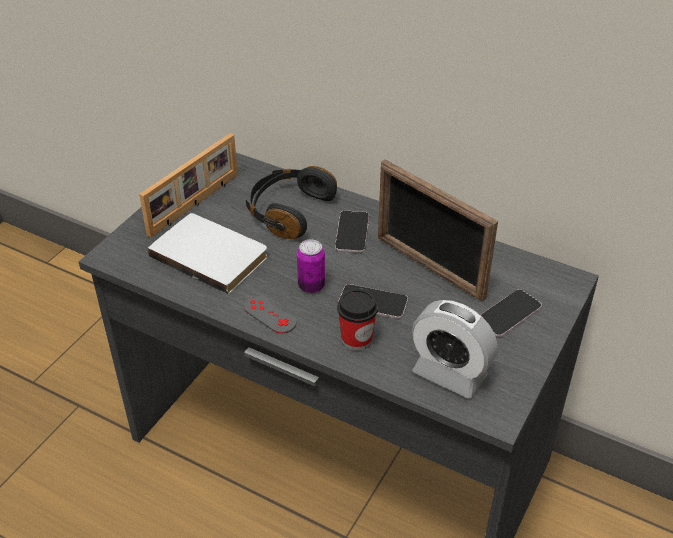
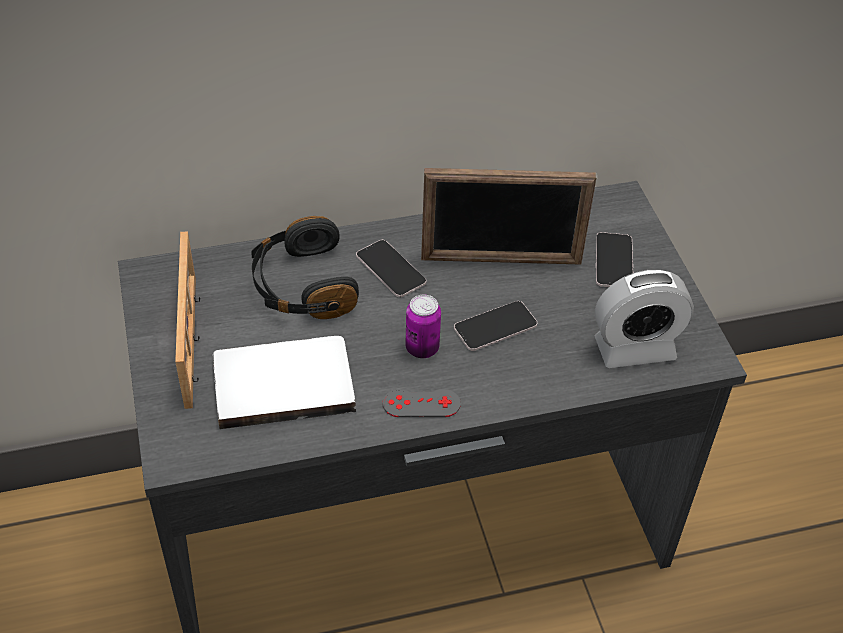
camera: 45 degrees left, 5 degrees up
(356, 339) = (526, 372): cup -> none

